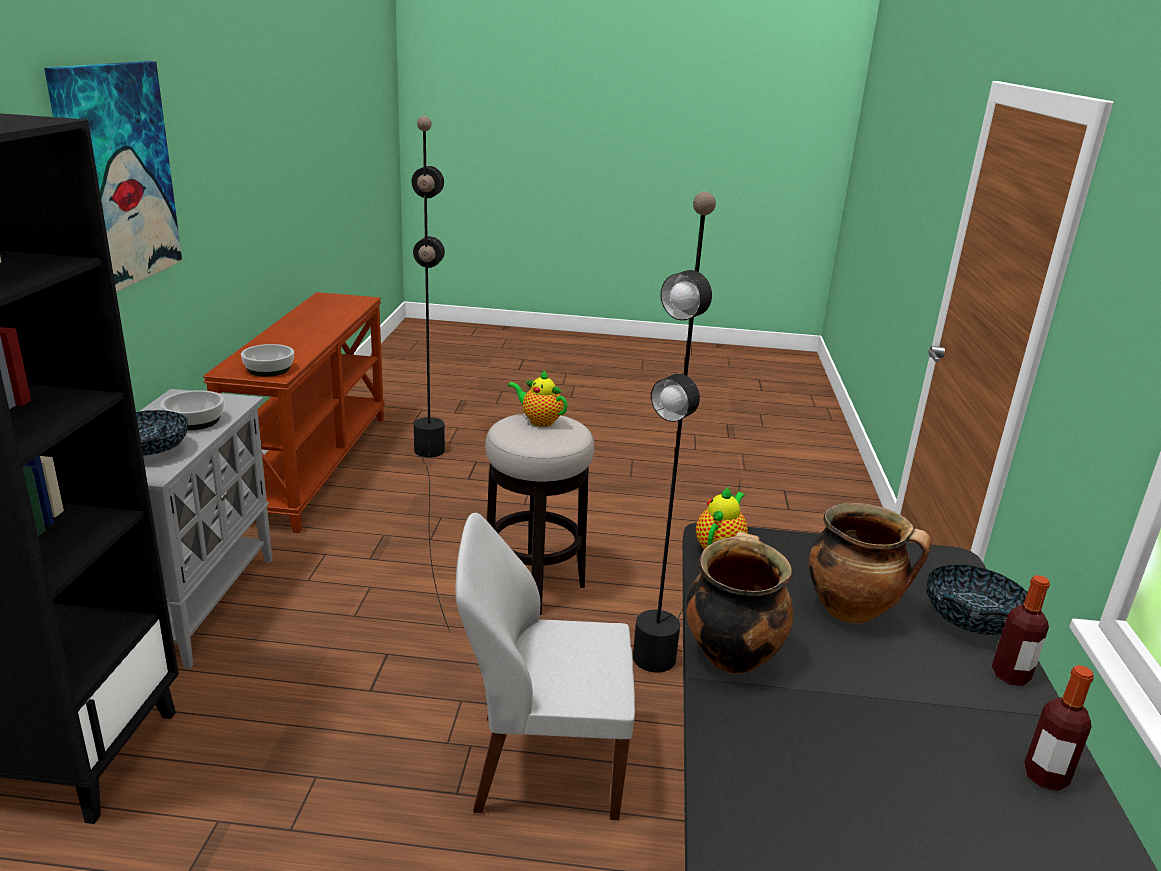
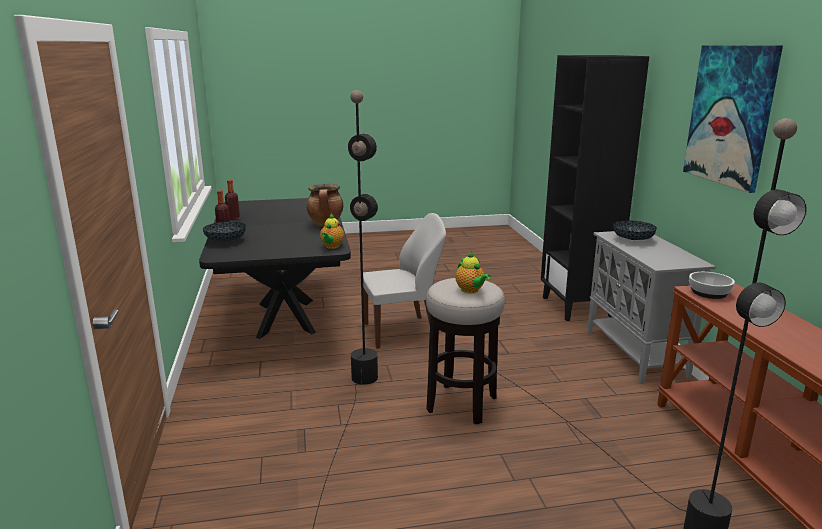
camera: 165 degrees right, 5 degrees down
(195, 421) = (651, 253): bowl -> none
(539, 421) = (471, 290): teapot -> teapot turned 45 degrees clockwise
(852, 610) = (276, 238): cooking pot -> none

